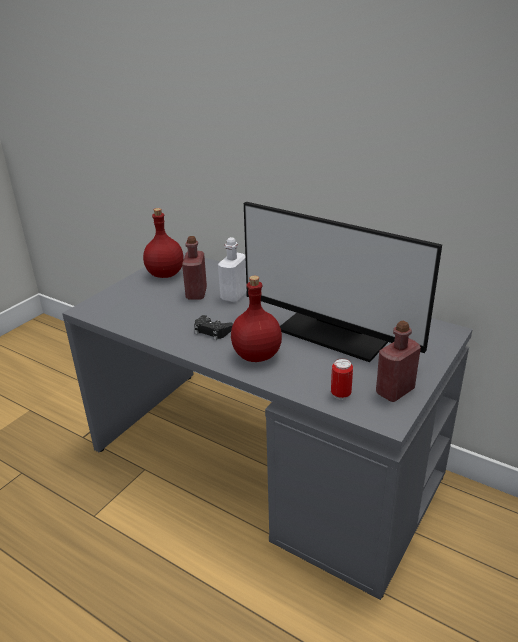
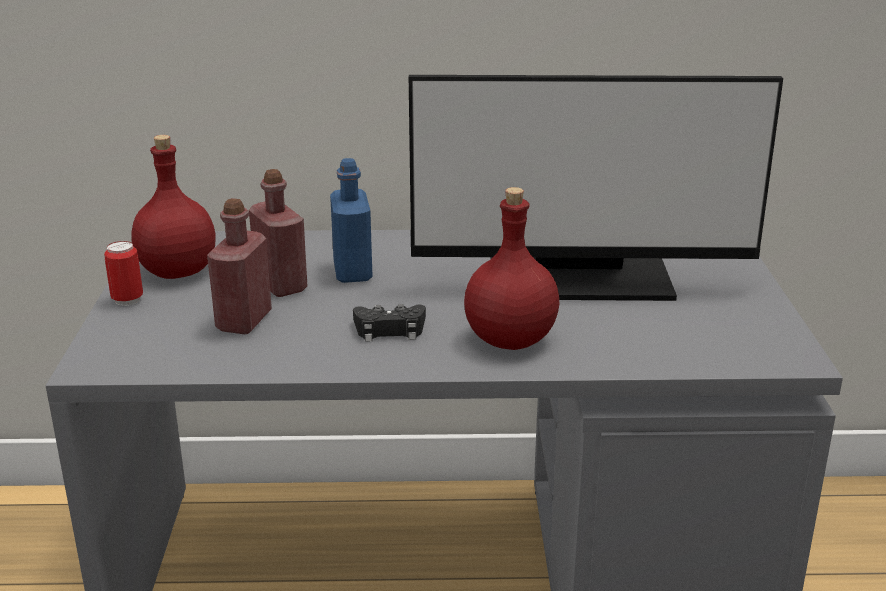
camera: 35 degrees left, 5 degrees down
(234, 295) = (352, 272): white bottle -> blue bottle
(340, 394) = (696, 350): can -> can (127, 300)
(395, 391) = (755, 324): red bottle -> red bottle (244, 321)

